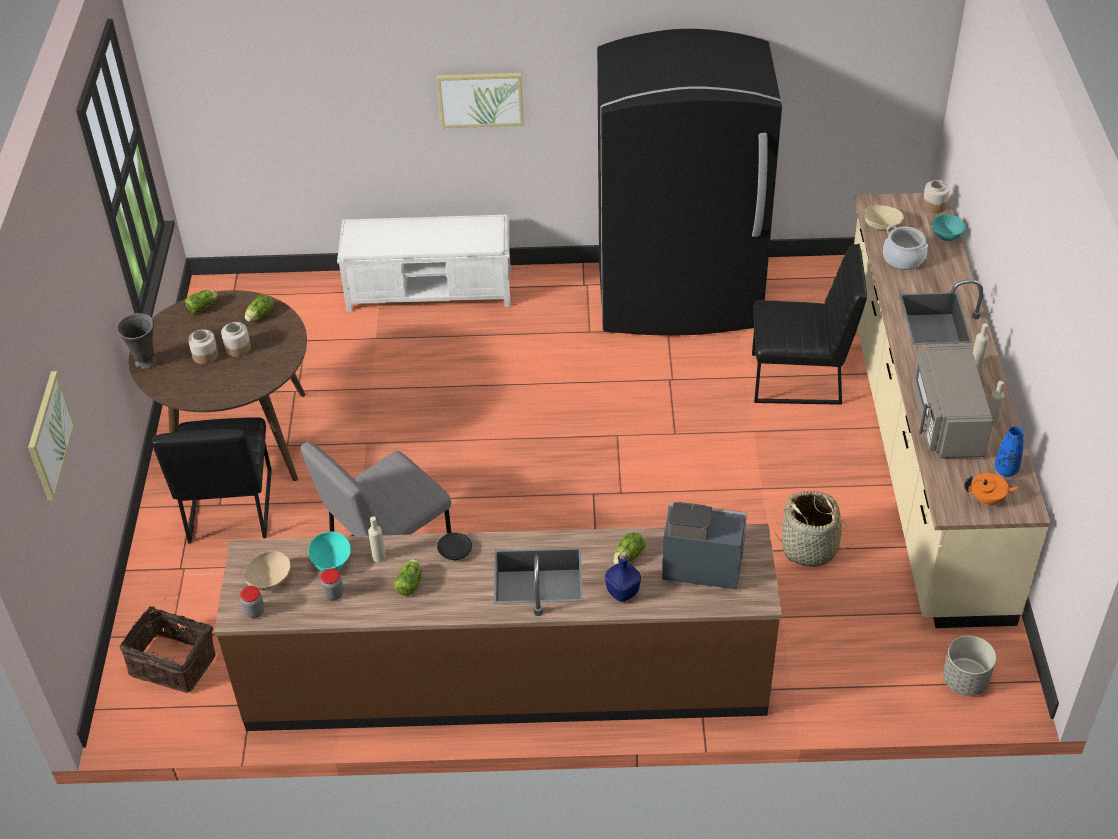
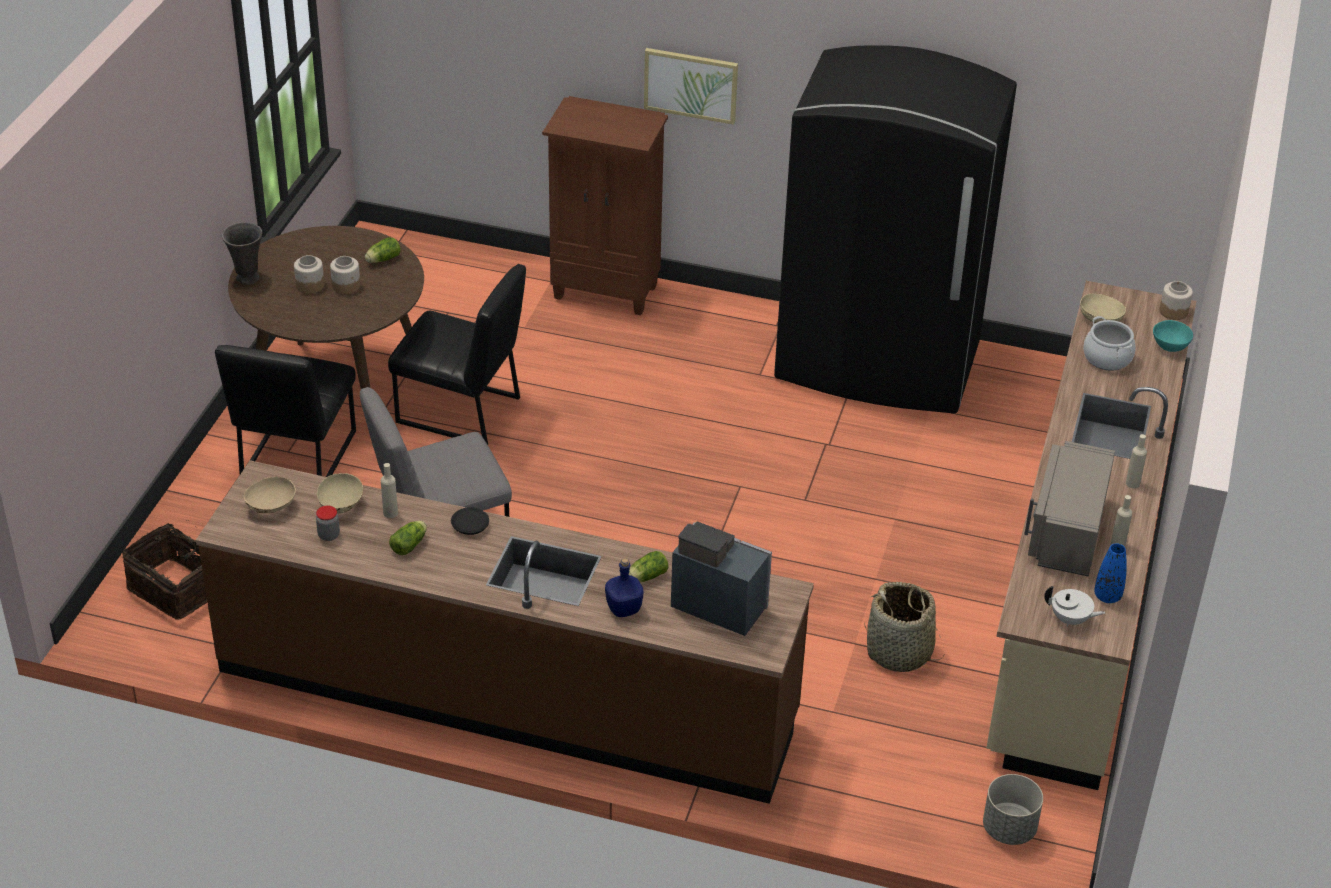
camera: 15 degrees right, 5 degrees down
(49, 435) = (96, 303): picture -> none
(203, 307) = (330, 238): lettuce -> none
(254, 611) = (243, 531): jar -> none
(332, 561) = (341, 505): turquoise bowl -> beige bowl
(431, 291) = (605, 293): white bench -> brown cabinet
(799, 379) = (974, 478): black chair -> black chair (461, 411)
(987, 499) = (1070, 620): orange teapot -> white teapot

